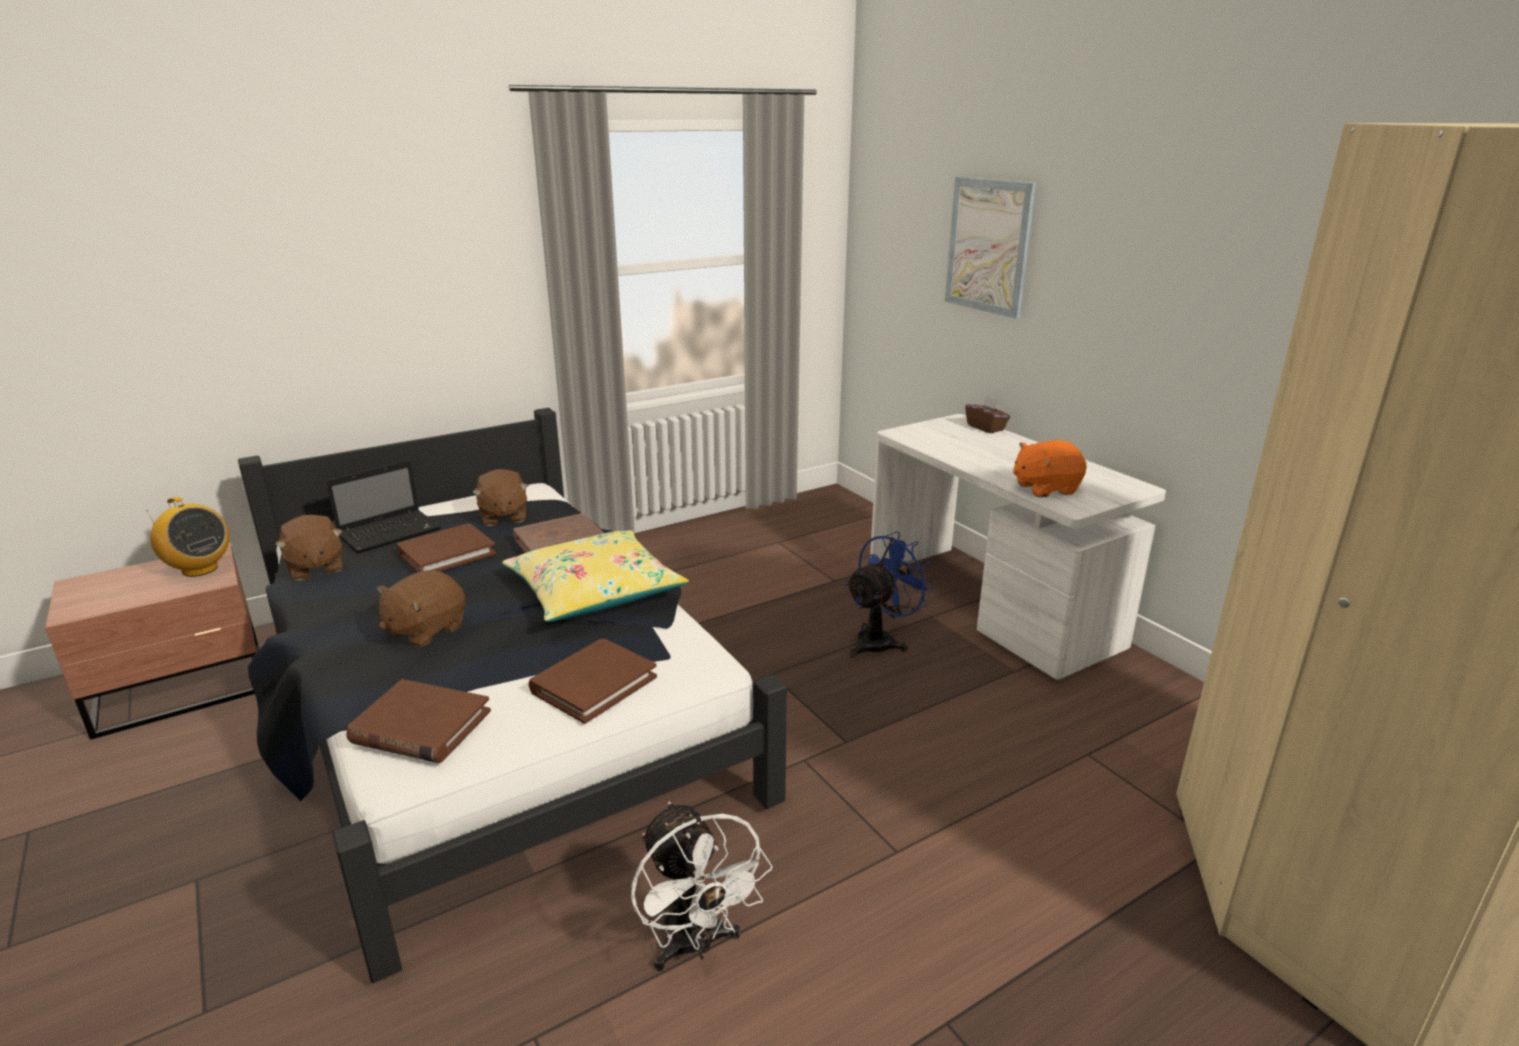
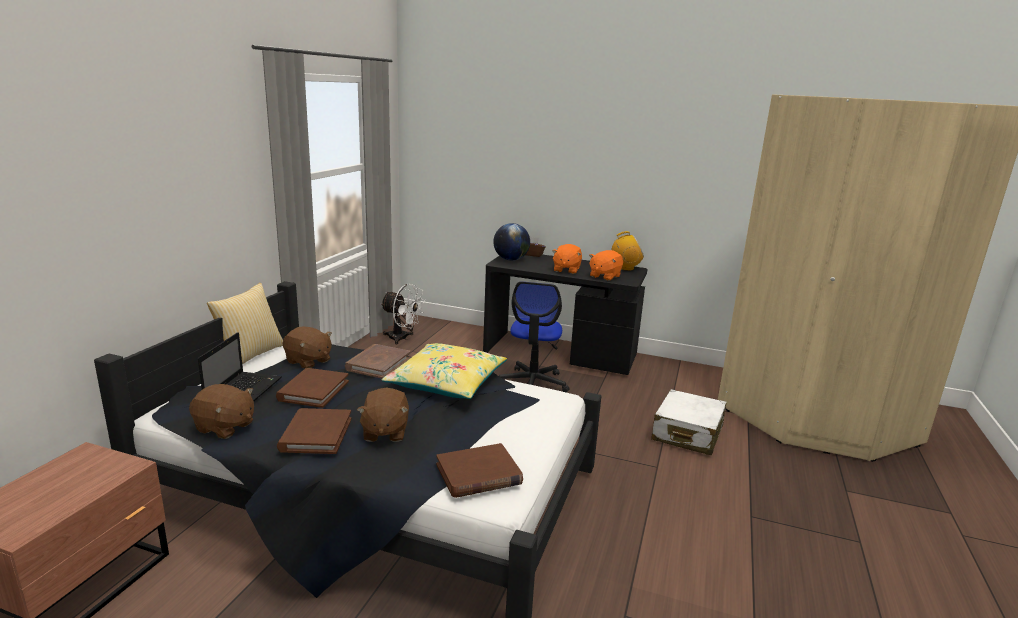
camera: 40 degrees left, 5 degrees down
(199, 569) = (93, 464): radio -> radio (625, 268)
(472, 493) = (250, 355): none -> pillow
(593, 684) = (525, 423): brown book -> brown book (316, 434)
(695, 946) = (635, 542): white fan -> white fan (402, 338)
(881, 641) = (532, 383): blue fan -> office chair
(932, 430) = (510, 259): none -> globe
(988, 246) = (518, 153): picture -> none
(991, 608) = (560, 354): white desk -> black desk
(994, 464) = (566, 270): none -> orange plush toy
(1034, 822) = (687, 433): none -> white suitcase

